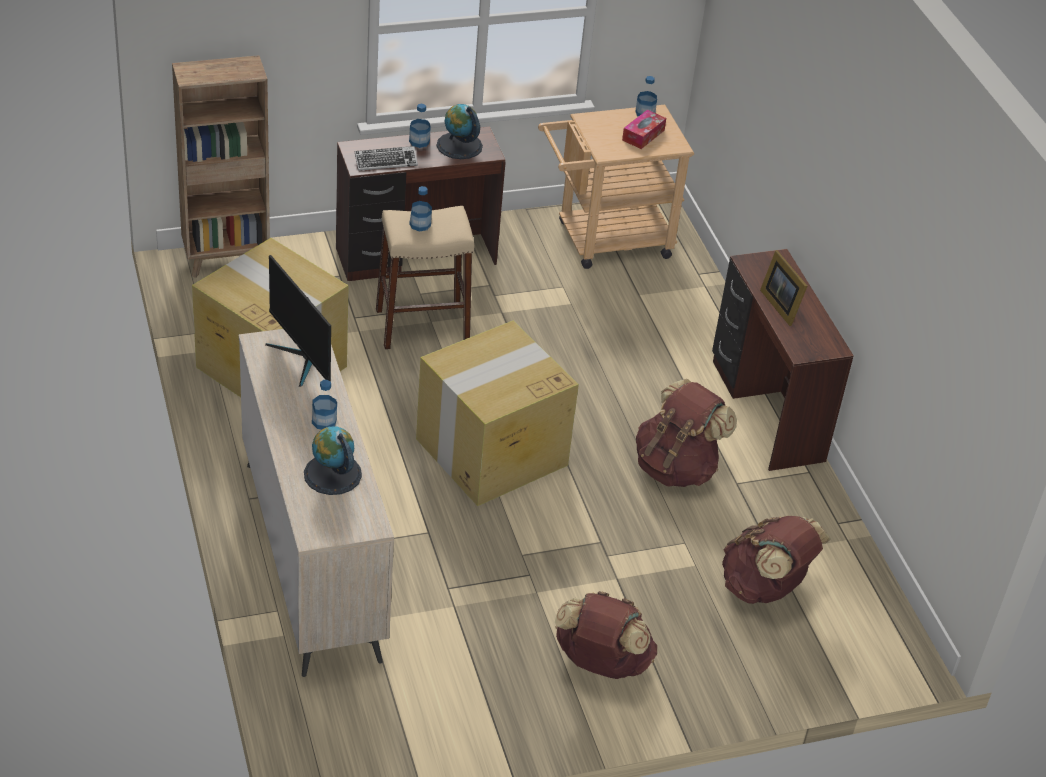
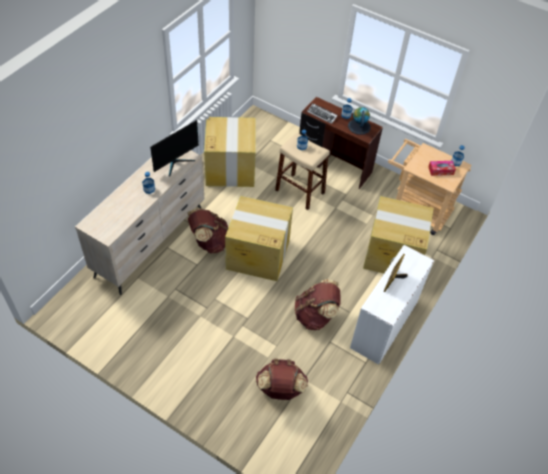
camera: 50 degrees right, 10 degrees up
(227, 260) = (268, 122): brown bookcase -> none
(302, 358) = (176, 162): monitor -> monitor turned 150 degrees counterclockwise
(332, 474) = (123, 209): globe -> none
(601, 663) = (183, 360): brown backpack -> brown backpack (209, 242)
(655, 319) = (392, 254): none -> cardboard box
(765, 411) = (383, 324): brown desk -> white desk

